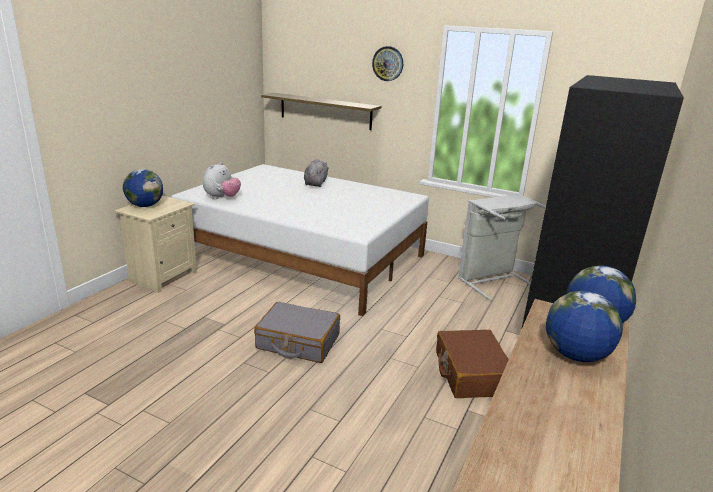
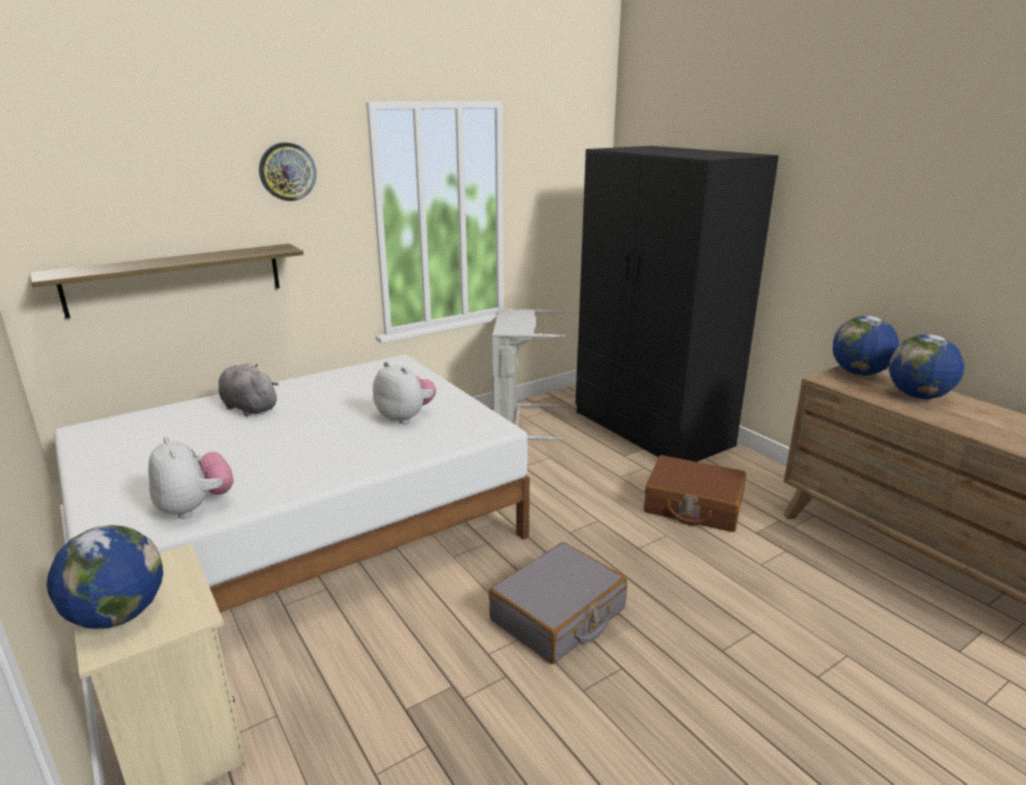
camera: 60 degrees left, 0 degrees up
(345, 212) = (406, 417): none -> plush toy

